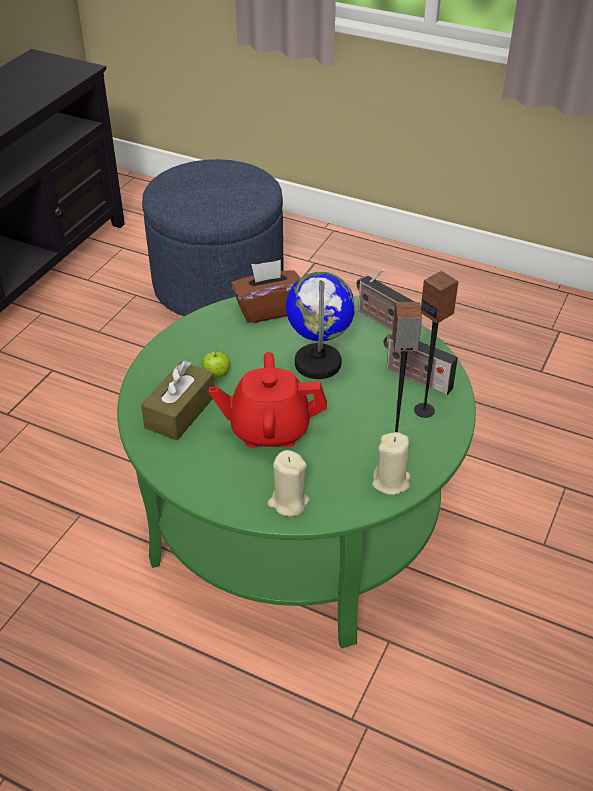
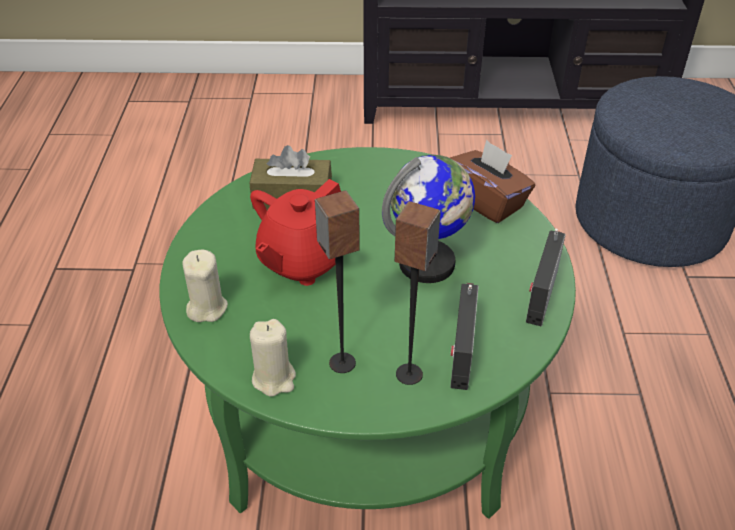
camera: 65 degrees right, 0 degrees up
(216, 374) = (359, 201): apple -> none
(269, 429) = (302, 261): red teapot -> red teapot turned 120 degrees counterclockwise

